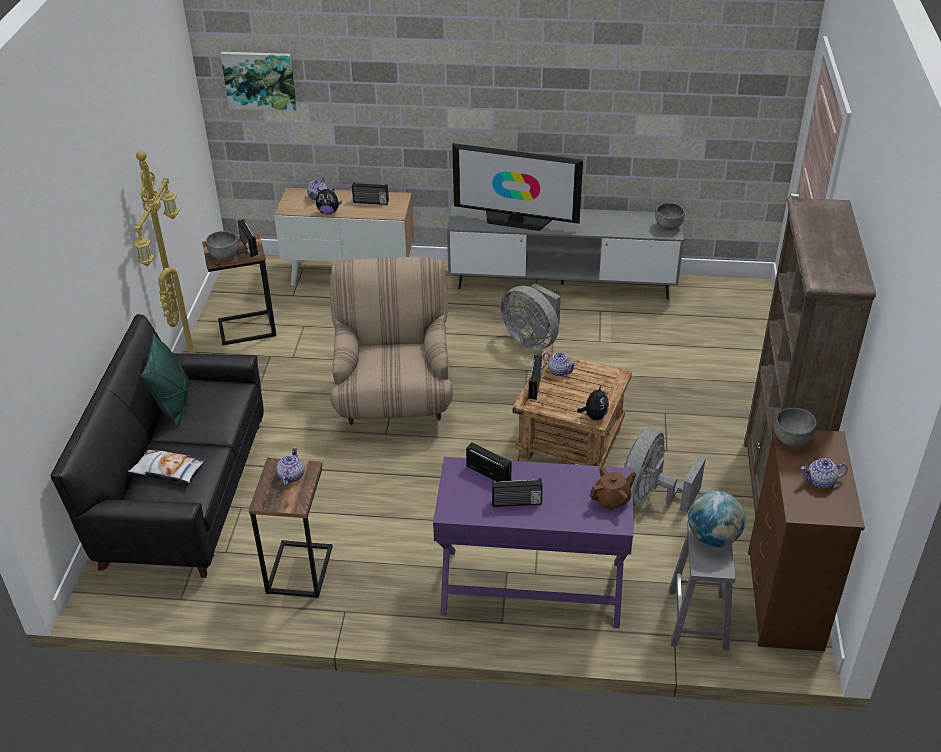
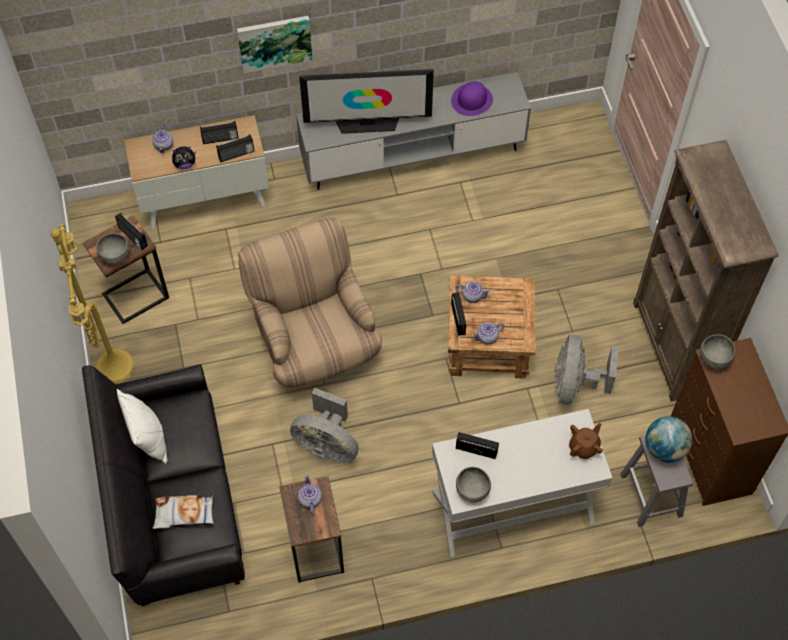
camera: 20 degrees left, 20 degrees up
(174, 404) = (149, 439): green pillow -> white pillow
(259, 80) = (88, 61): picture -> picture (274, 42)
(516, 503) = (510, 473): radio -> radio (236, 155)
(531, 588) = (512, 507): purple console table -> white console table
(532, 339) = (411, 235): grey fan -> grey fan (327, 445)
(594, 416) = (521, 339): plush toy -> none
(626, 224) = (472, 100): none -> purple hat
(668, 227) = (511, 94): grey bowl -> grey bowl (472, 491)
(821, 482) = (748, 396): teapot -> teapot (487, 337)

